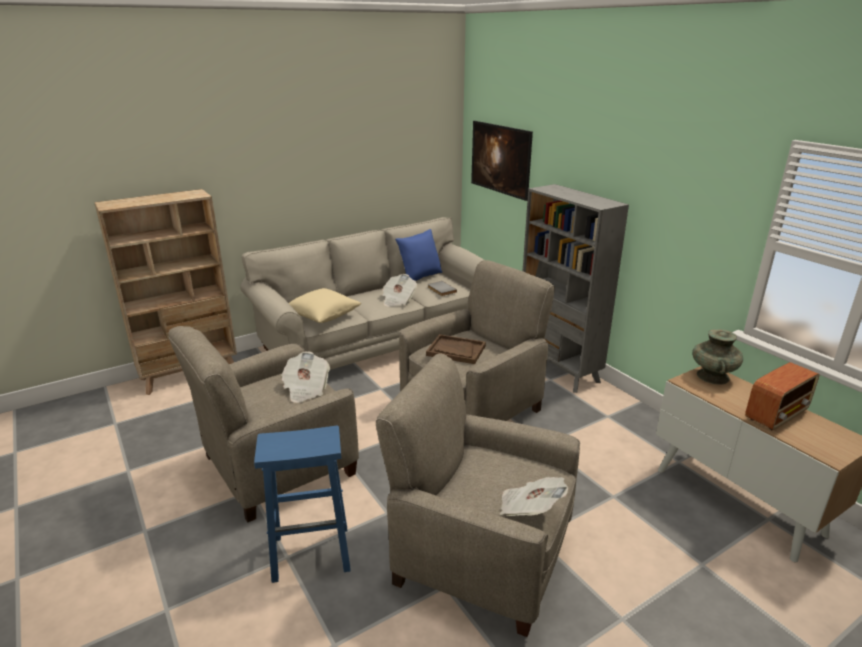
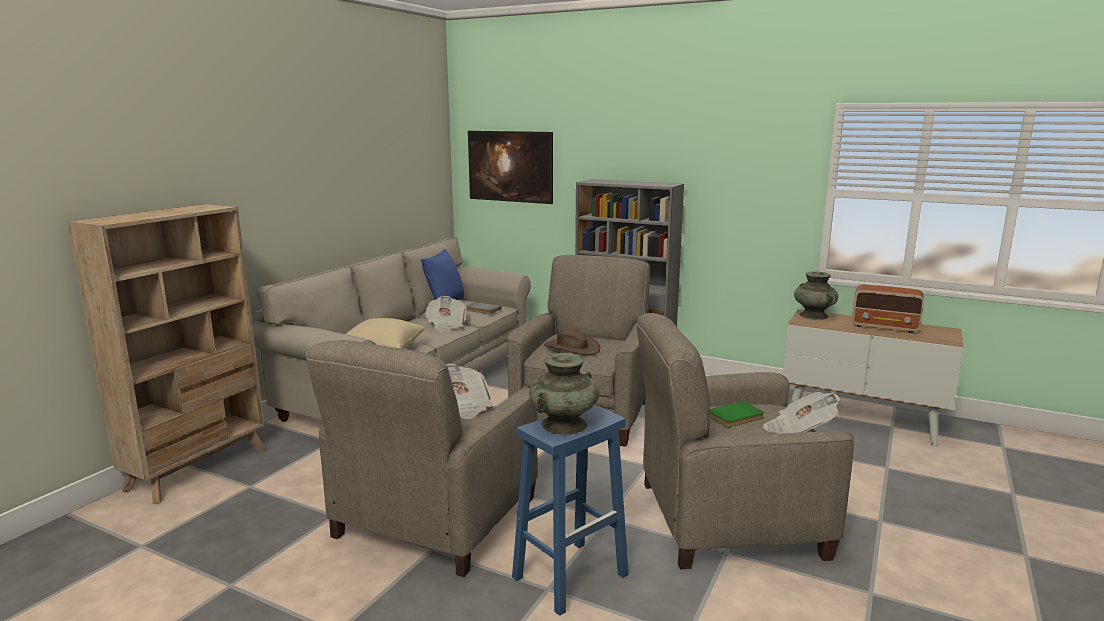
camera: 30 degrees left, 10 degrees down
(290, 443) = (564, 424): none -> turquoise vase
(456, 350) = (572, 348): brown tray -> brown hat
(494, 472) = (736, 417): none -> green book
(776, 415) = (885, 327): radio -> radio turned 90 degrees clockwise

